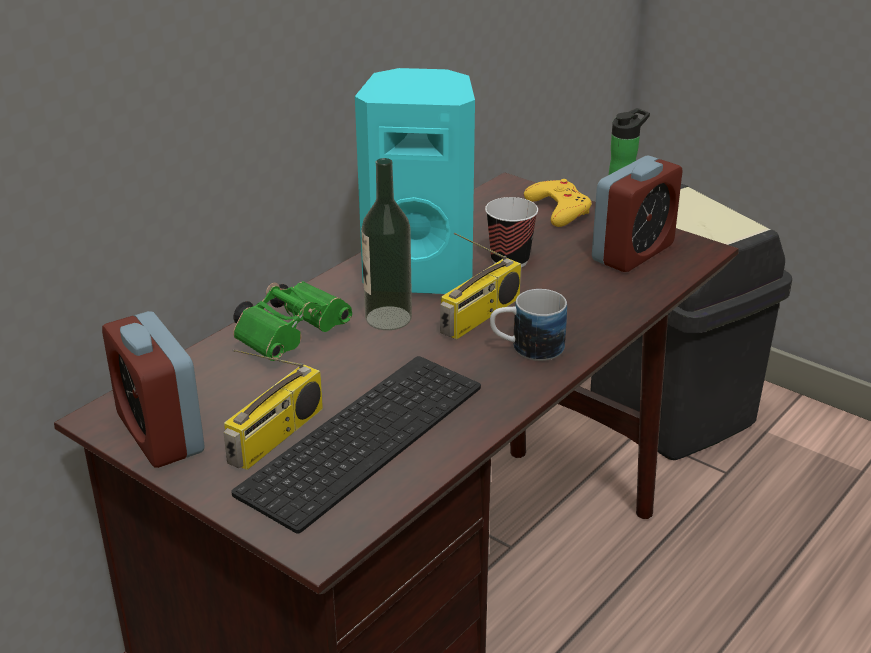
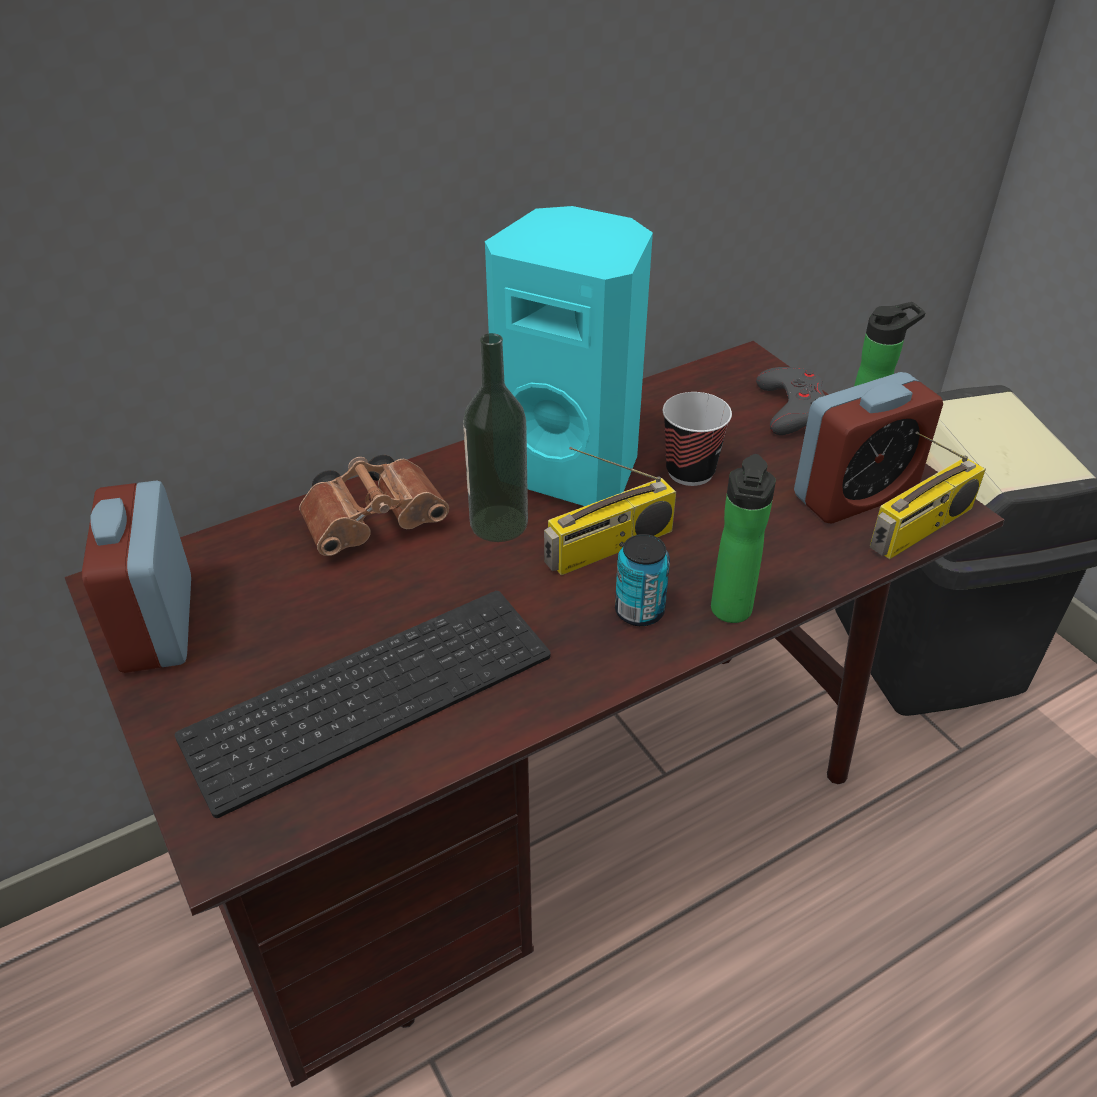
camera: 20 degrees right, 10 degrees up
(276, 437) = (275, 664): radio -> radio (921, 529)
(293, 336) = (377, 522): green binoculars -> brown binoculars
(526, 348) = (639, 611): mug -> can
(559, 209) = (792, 408): yellow game controller -> grey game controller
(590, 337) = (730, 614): none -> bottle

